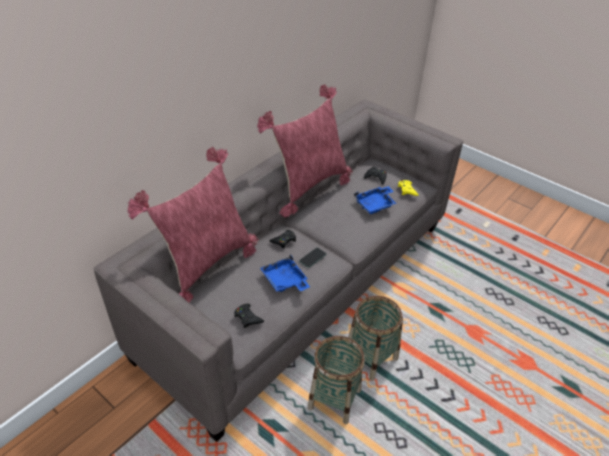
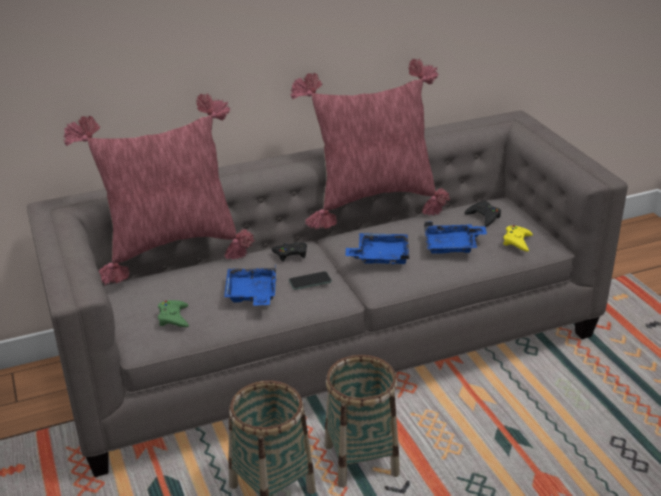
camera: 30 degrees right, 10 degrees down
(248, 318) = (173, 318): black game controller -> green game controller
(340, 225) = (380, 256): none -> blue tray

